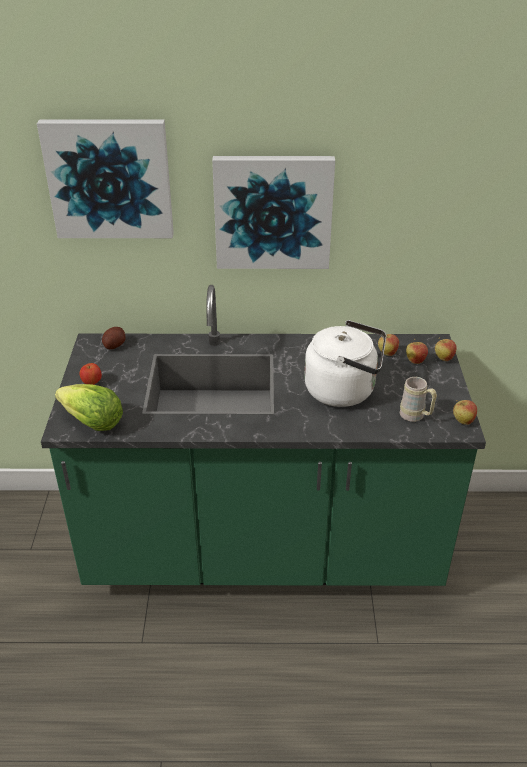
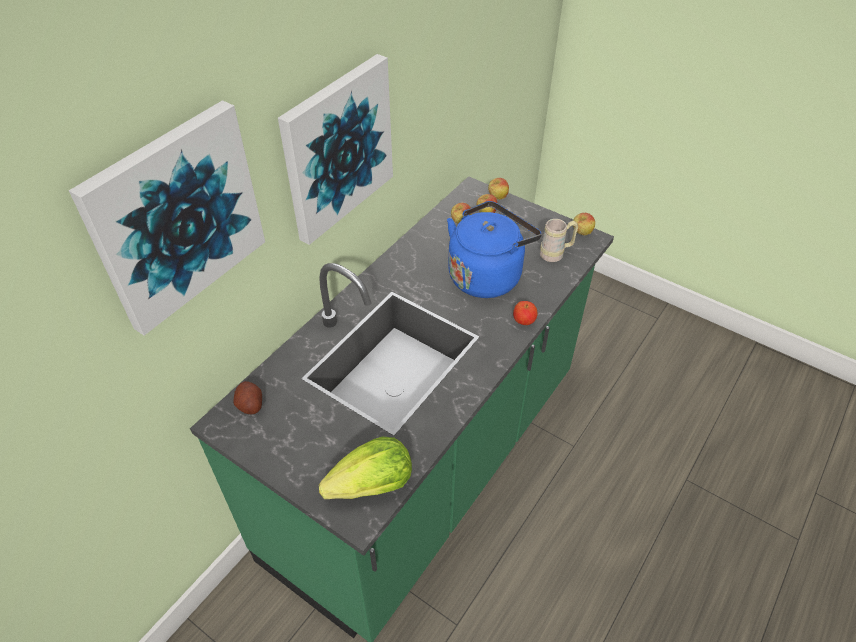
camera: 55 degrees left, 10 degrees up
(92, 382) = (300, 455): apple -> apple (524, 321)
(344, 390) = (487, 275): white kettle -> blue kettle

